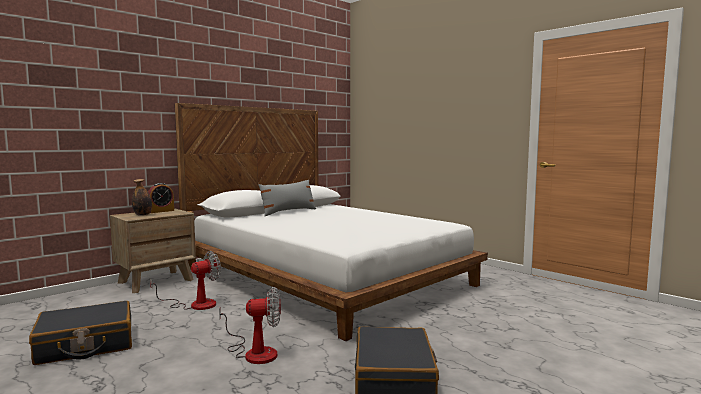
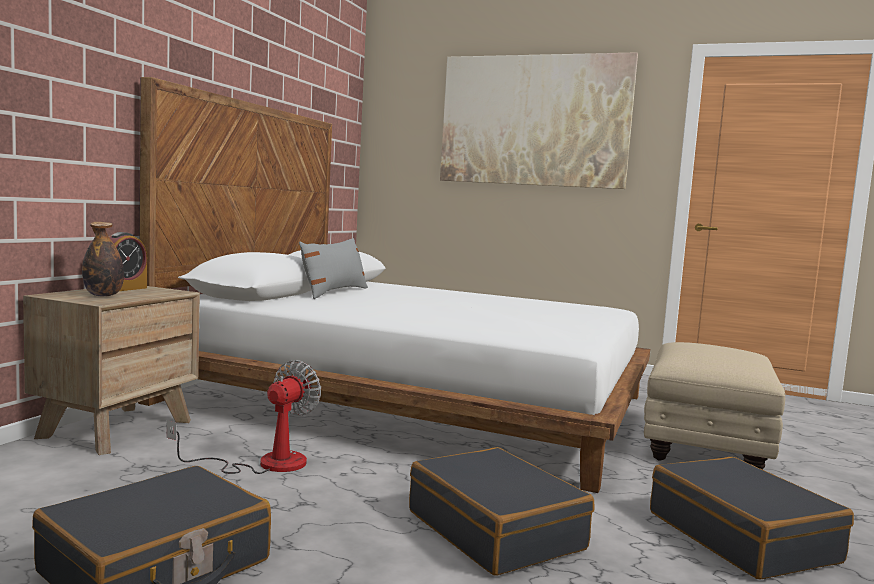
camera: 25 degrees left, 0 degrees up
(254, 352) = (496, 530): fan -> black suitcase
(438, 96) = (533, 120): none -> picture
(468, 323) = (704, 448): none -> beige ottoman

